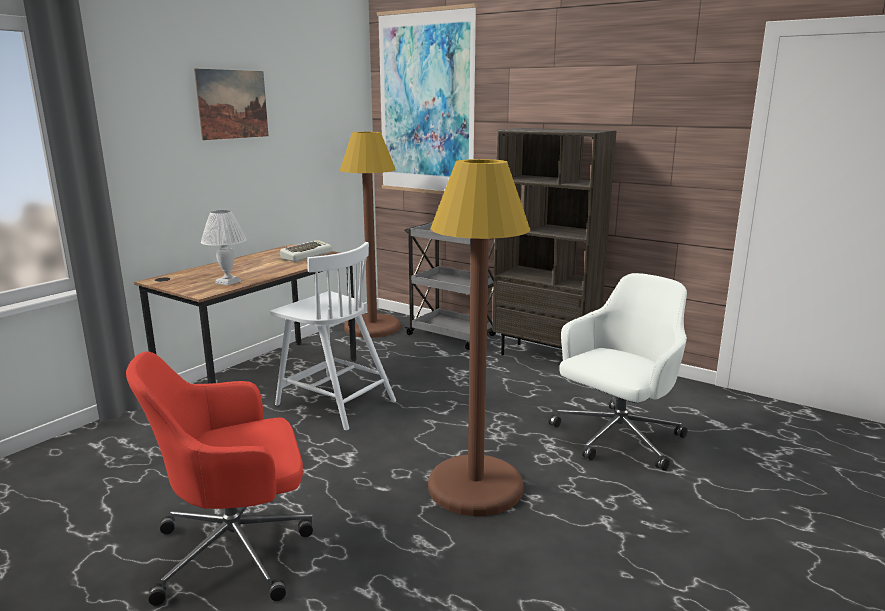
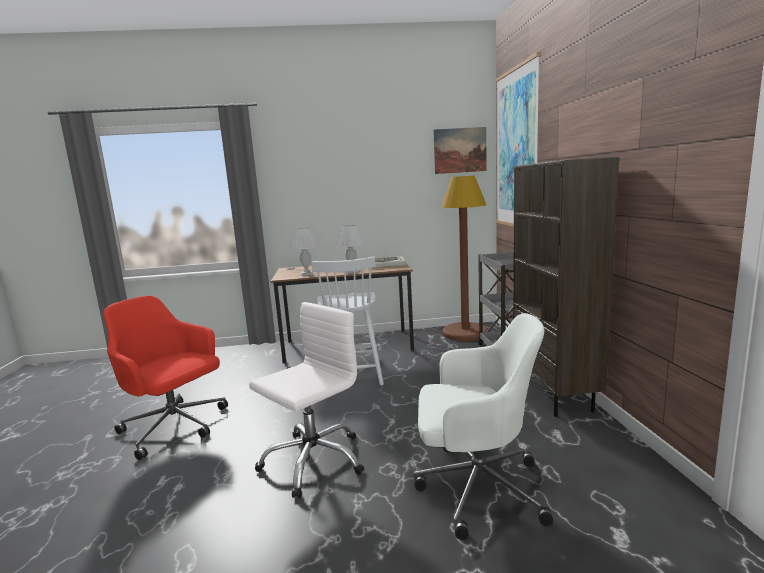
camera: 50 degrees right, 5 degrees down
(232, 104) = (357, 161): picture -> picture (460, 150)
(286, 268) = (352, 271): none -> white table lamp
(475, 486) = (313, 460): brown floor lamp -> white office chair

